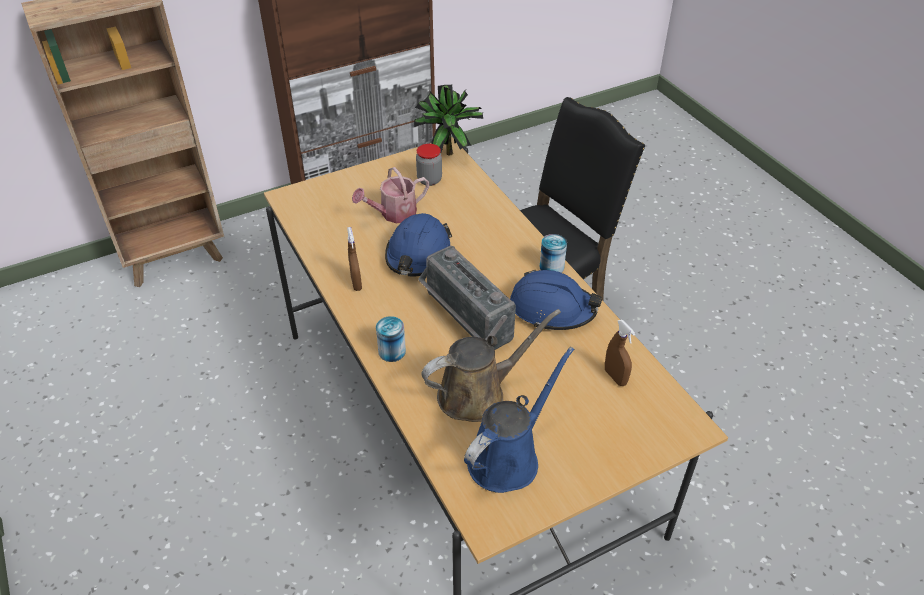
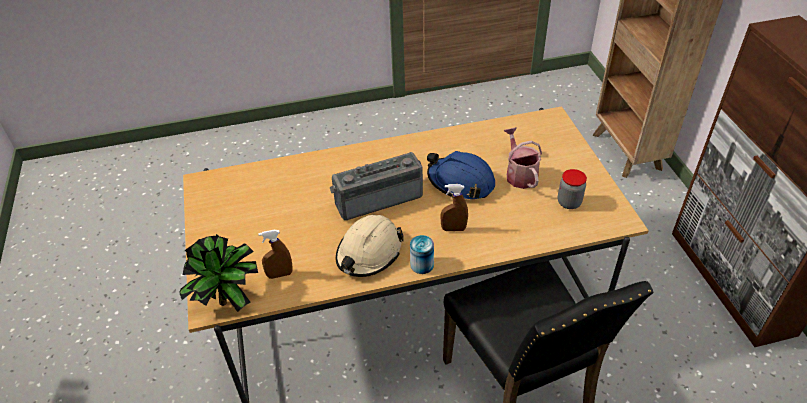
camera: 105 degrees right, 0 degrees up
(356, 283) = (436, 146): brown spray bottle -> brown spray bottle (453, 229)
(392, 351) = (359, 157): can -> none
(447, 151) = (619, 222): potted plant -> potted plant (229, 301)
(477, 393) = (302, 193): brown watering can -> none
(508, 457) = (242, 199): blue watering can -> none
(552, 309) = (369, 253): blue hard hat -> beige hard hat

